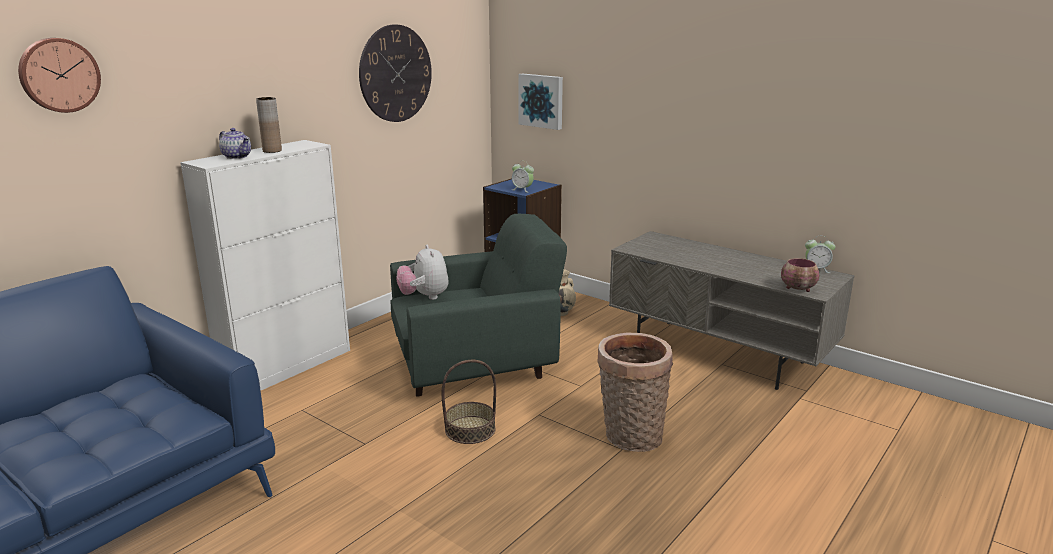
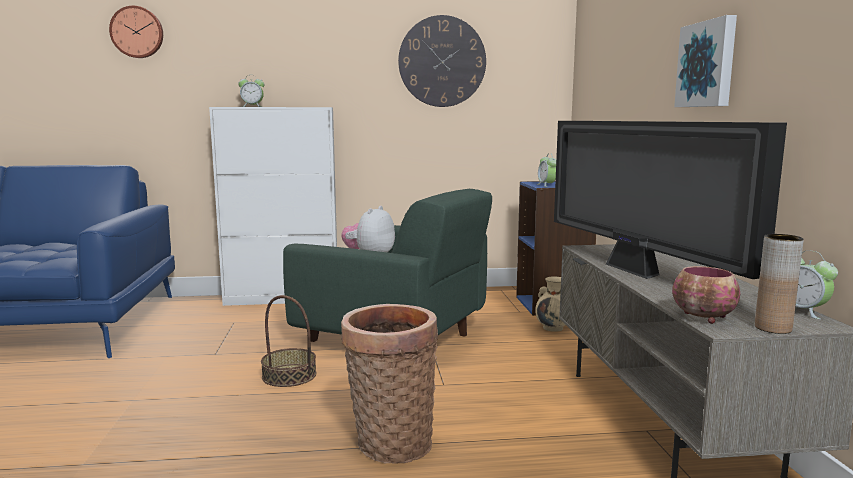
camera: 45 degrees right, 10 degrees down
(237, 156) = (252, 106): teapot -> alarm clock
(272, 151) = (283, 106): brown vase -> brown vase (773, 328)
(541, 101) = (596, 94): picture -> picture (708, 64)
(701, 262) = (635, 271): none -> television

